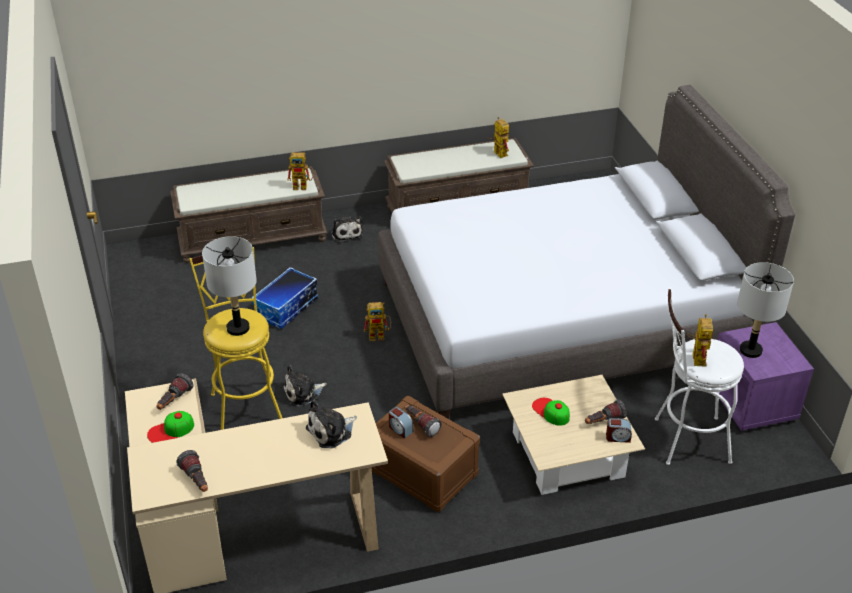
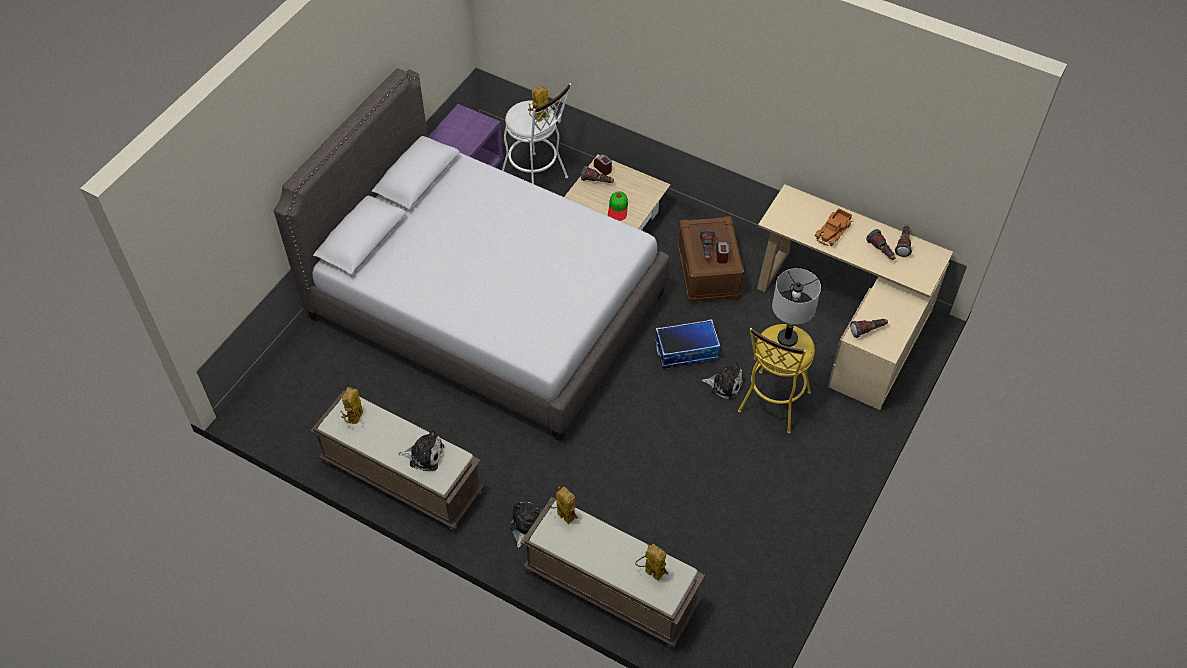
camera: 135 degrees left, 15 degrees up
(171, 430) = (886, 309): cap -> none
(215, 457) = (881, 251): none -> flashlight
(284, 445) = (833, 231): none -> toy truck
(287, 309) = (662, 474): storage box -> storage box (686, 351)
(331, 431) = (798, 221): plush toy -> plush toy (424, 455)
(380, 335) = (621, 392): toy robot -> toy robot (650, 571)
(750, 350) = (471, 135): grey table lamp -> none

